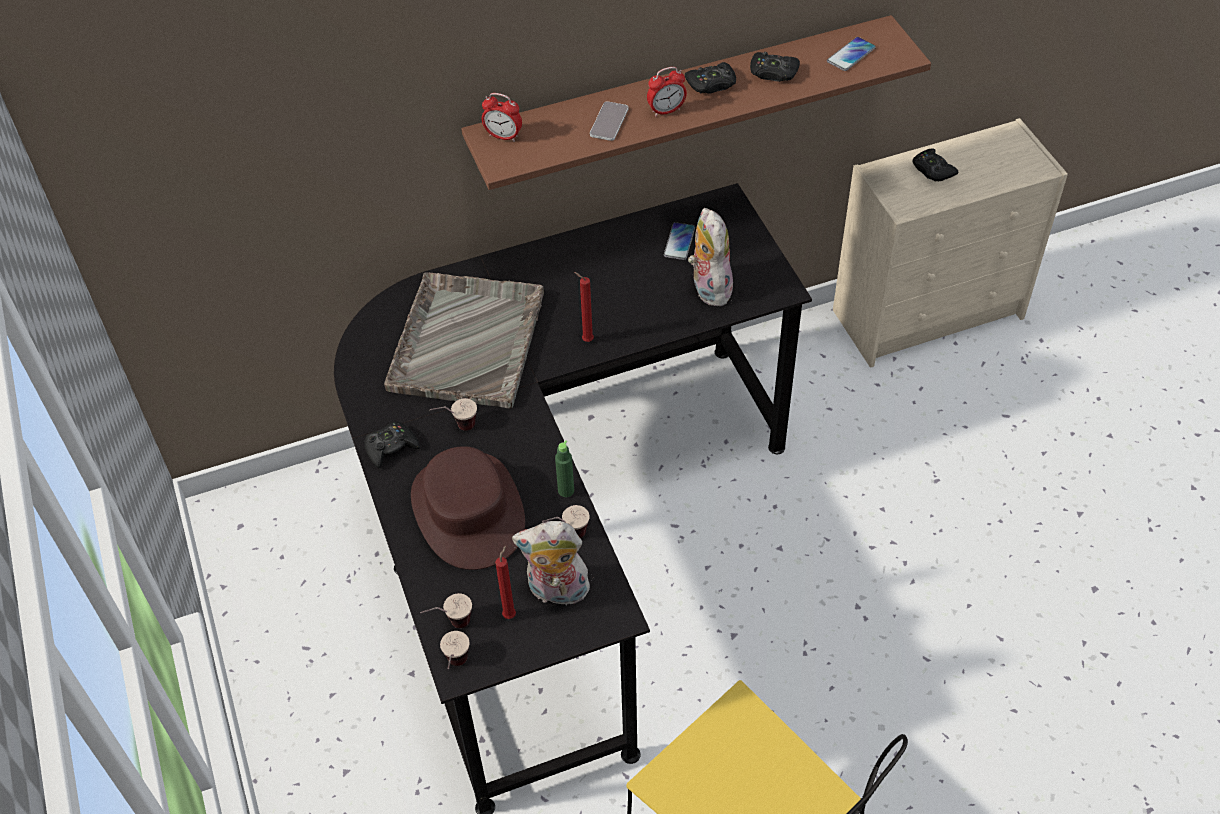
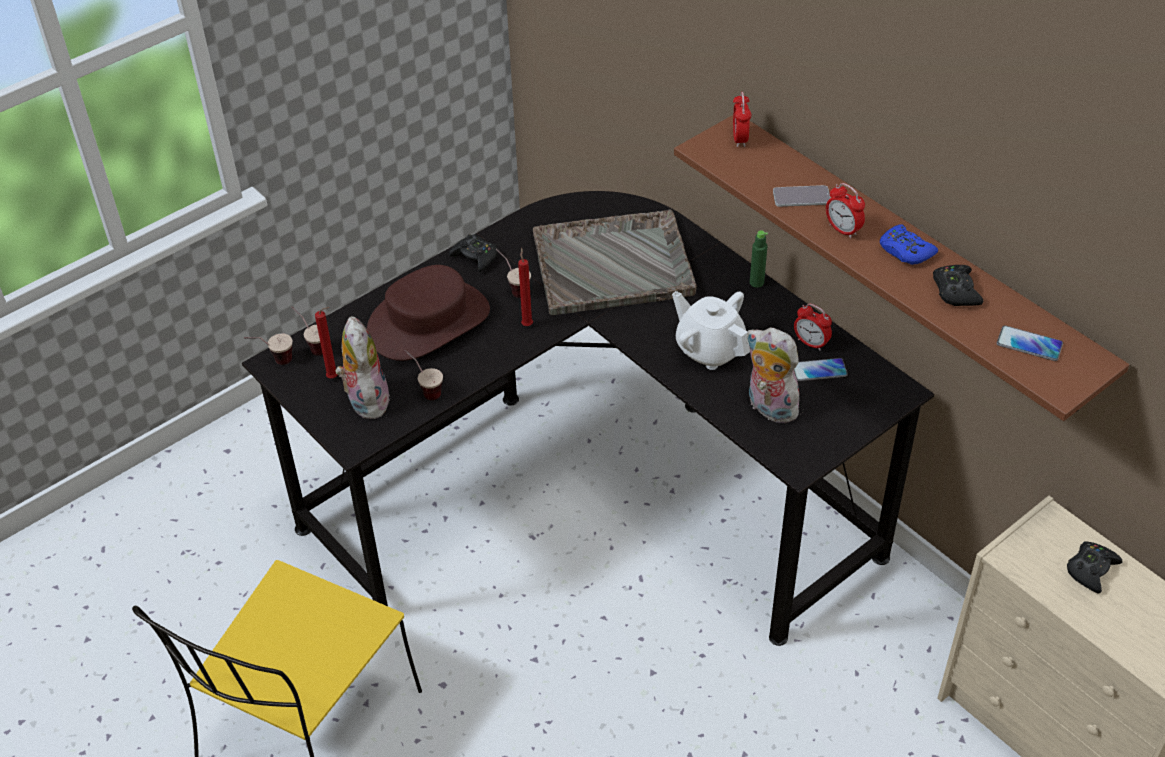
camera: 70 degrees right, 5 degrees down
(566, 490) = (473, 375): green bottle -> green bottle (756, 282)
(586, 340) = (653, 339): red candle -> red candle (527, 324)
(618, 304) = (710, 349): none -> white teapot
(644, 236) = (811, 343): none -> alarm clock
(708, 287) = (768, 408): plush toy -> plush toy turned 105 degrees counterclockwise
(711, 84) = (905, 251): black game controller -> blue game controller

